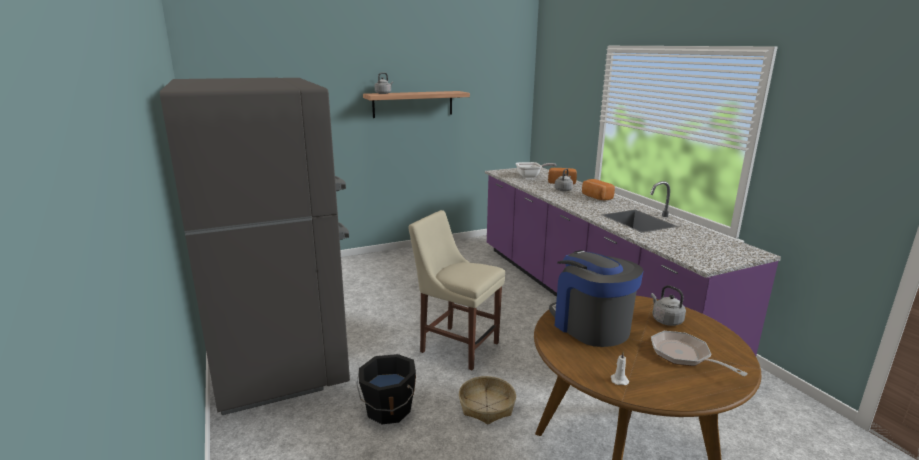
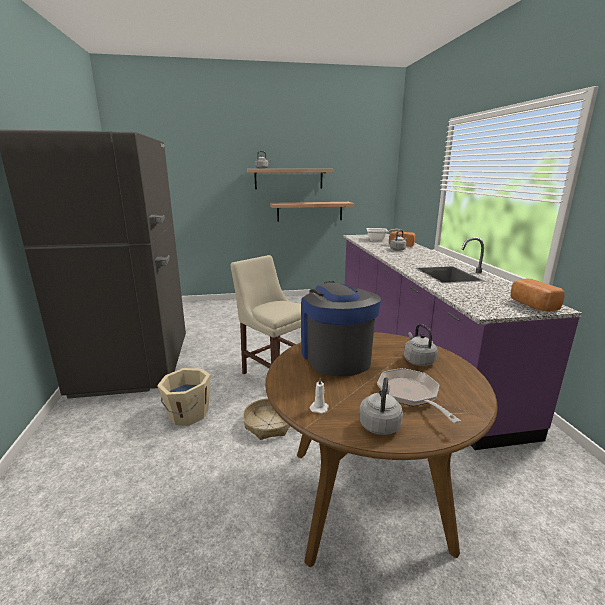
camera: 15 degrees right, 0 degrees up
(388, 410) = (187, 414): black bucket -> beige bucket
(438, 142) = (309, 211): none -> shelf
(595, 197) = (422, 256): bread -> bread (531, 305)
(680, 386) = (380, 424): none -> grey kettle

